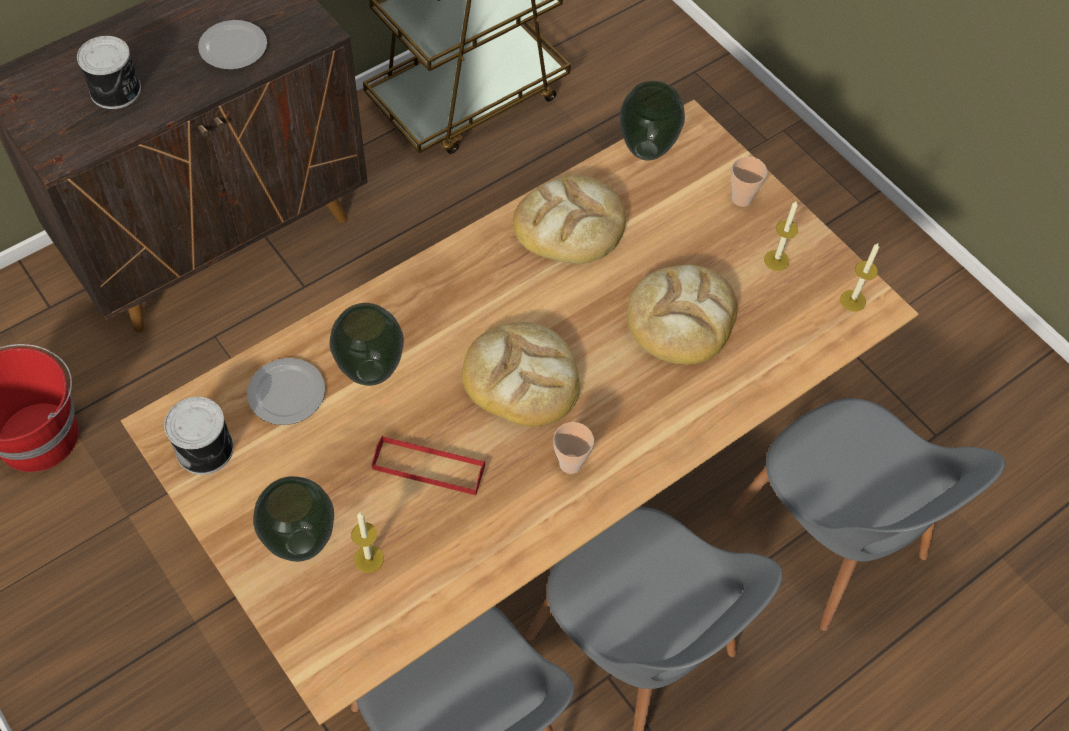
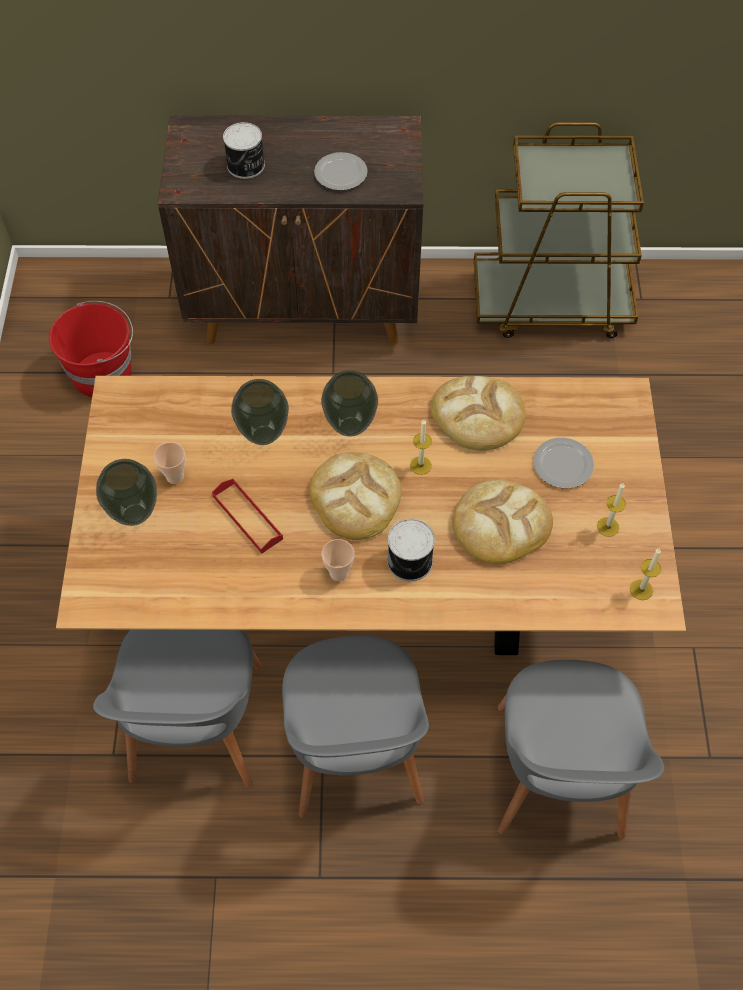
camera: 40 degrees right, 0 degrees up
(206, 448) = (128, 422): can -> can (411, 561)
(288, 393) = (202, 418): plate -> plate (564, 465)
(369, 559) = (164, 550): candle -> candle (420, 465)
(647, 150) = (579, 395): vase -> vase (351, 427)
(741, 199) = (620, 468): cup -> cup (175, 476)

